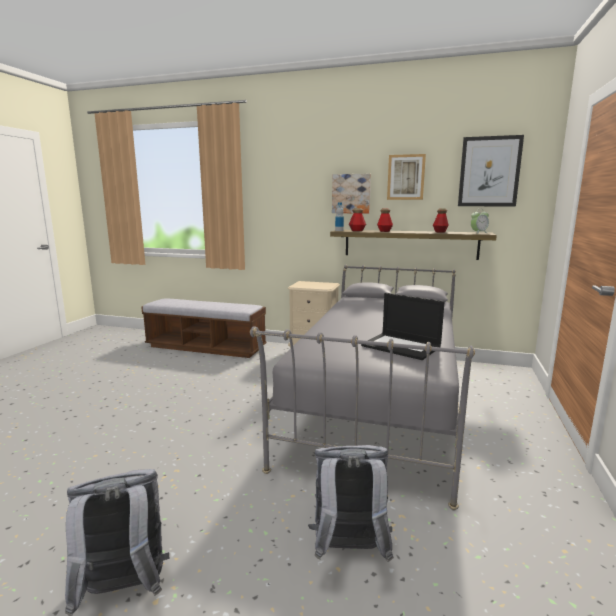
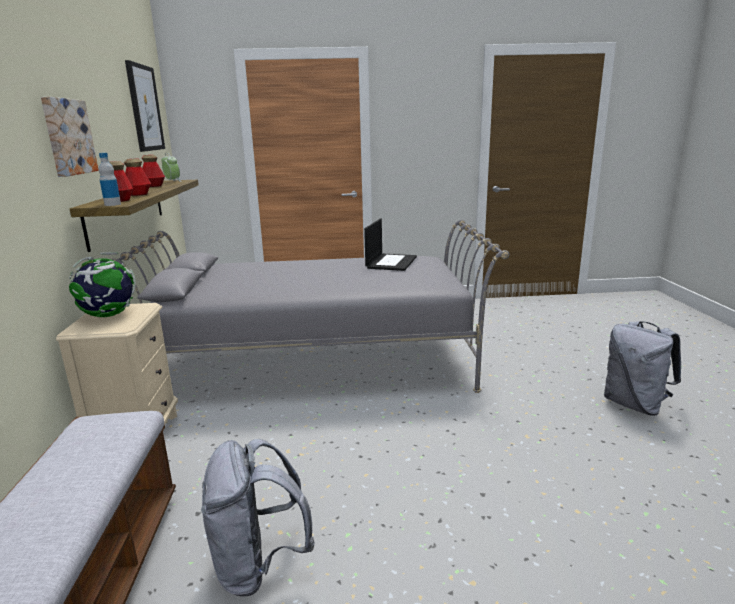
camera: 110 degrees left, 5 degrees up
(317, 284) = (108, 315): none -> globe
(349, 550) = (512, 350): grey backpack -> grey backpack (258, 565)
(406, 177) = (104, 110): picture -> none

